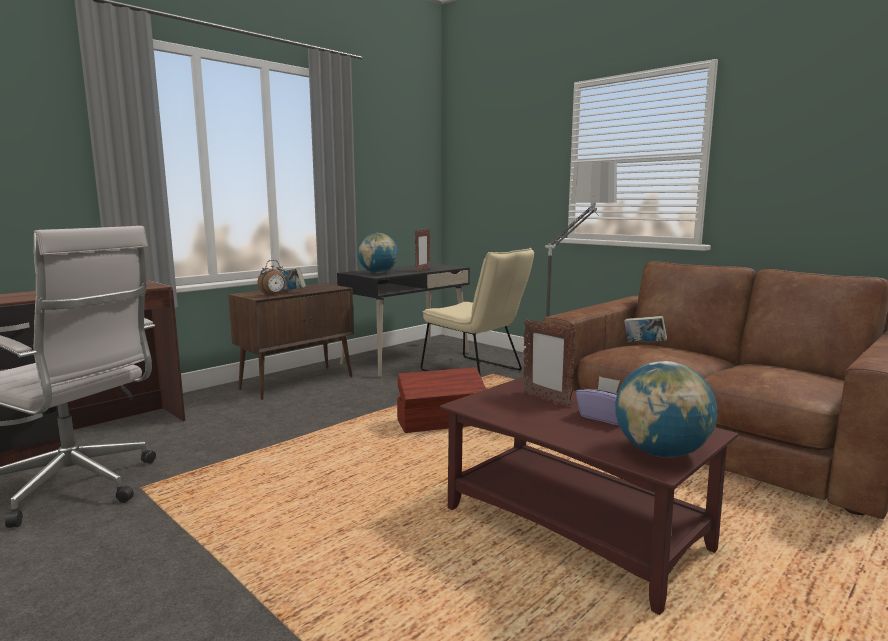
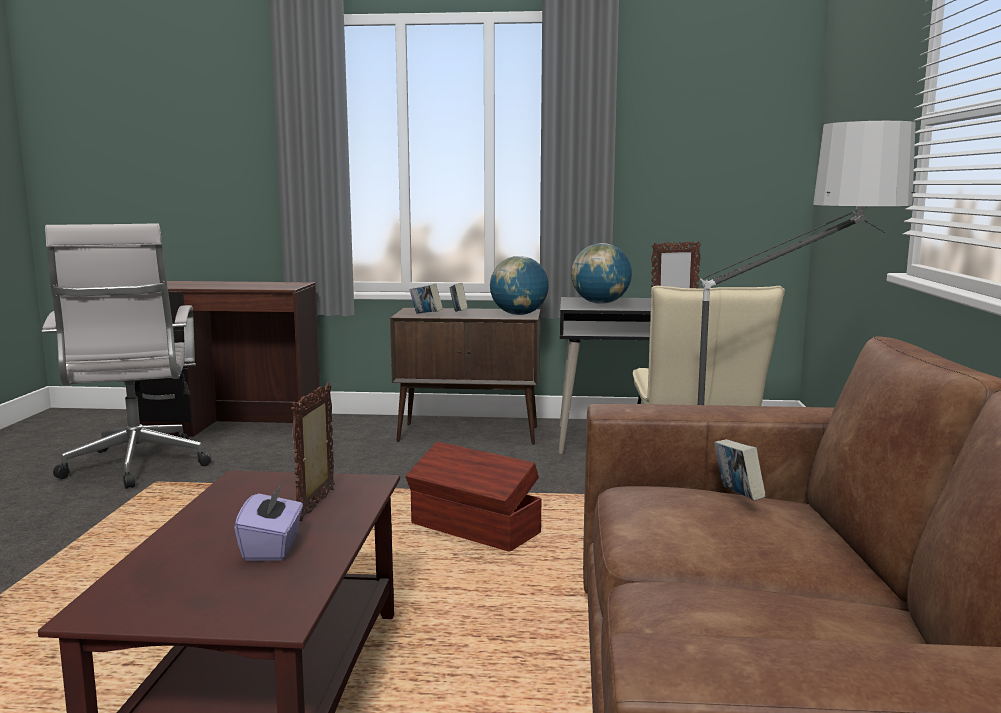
camera: 50 degrees right, 0 degrees up
(274, 295) = (426, 315): alarm clock -> book
(661, 453) = (153, 603): globe -> globe (519, 314)

